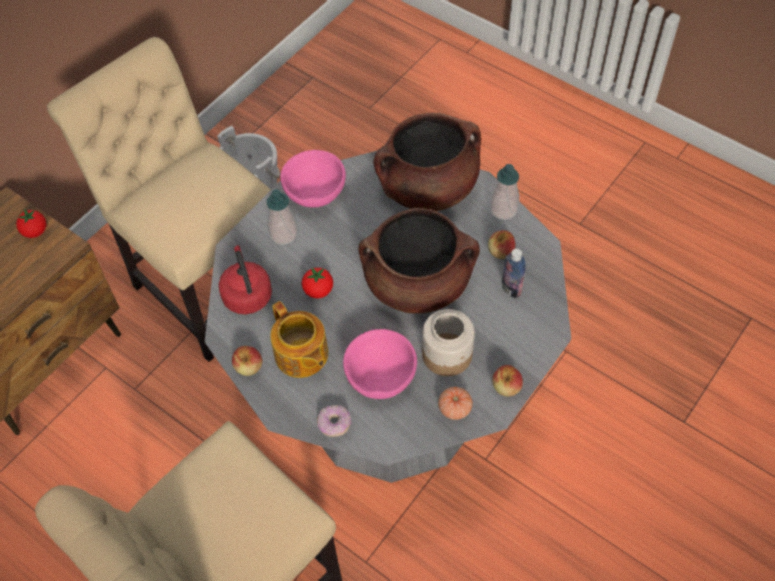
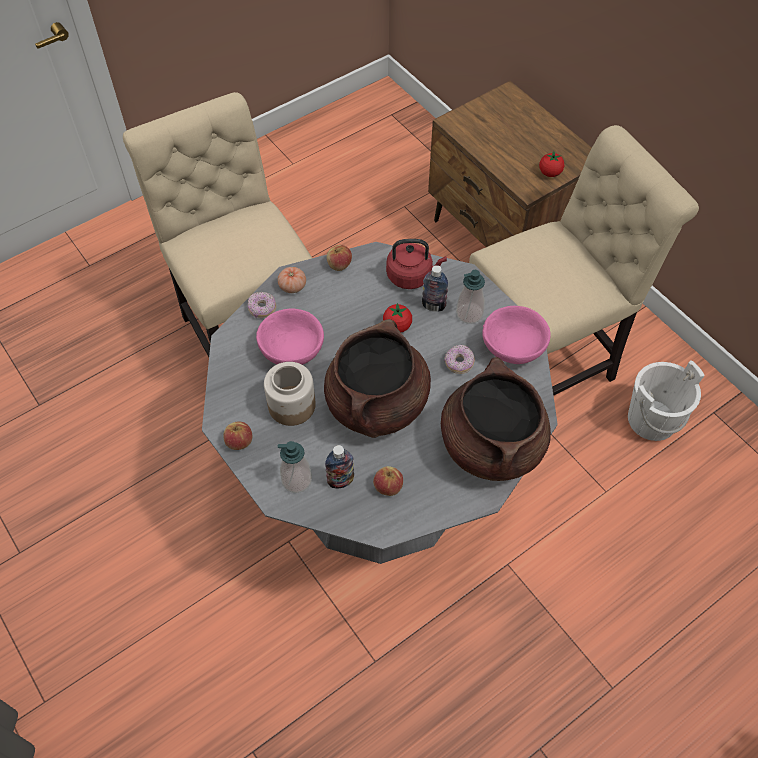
camera: 105 degrees right, 0 degrees up
(282, 266) = (433, 306): none -> bottle
(301, 355) = (335, 301): teapot -> none
(347, 230) = (459, 363): none -> donut
(454, 408) = (237, 396): tomato -> tomato (292, 286)
(503, 209) = (441, 507): soap dispenser -> soap dispenser (296, 480)

